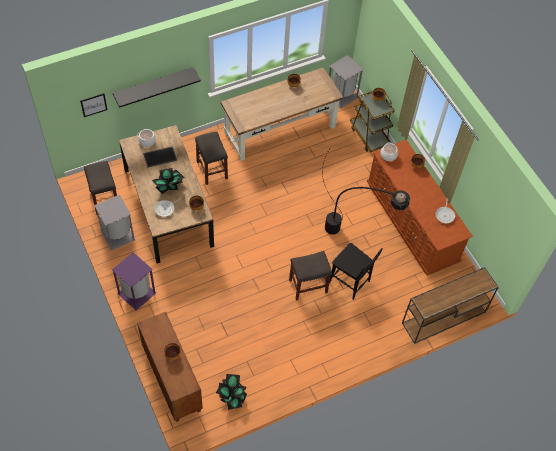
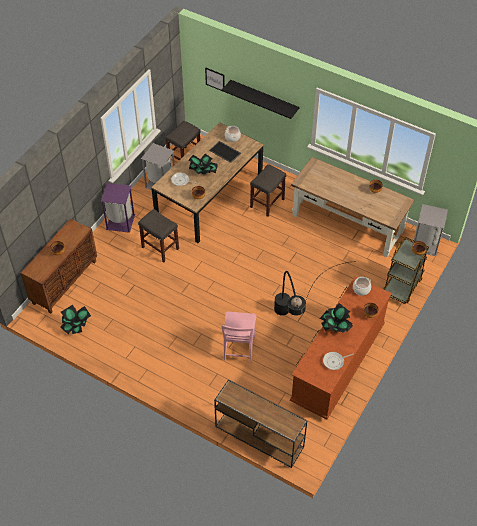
camera: 60 degrees right, 5 degrees down
(307, 286) = (211, 322): grey stool -> grey stool (159, 248)
(351, 283) = (239, 350): black chair -> pink chair
(412, 194) = (335, 327): none -> potted plant

